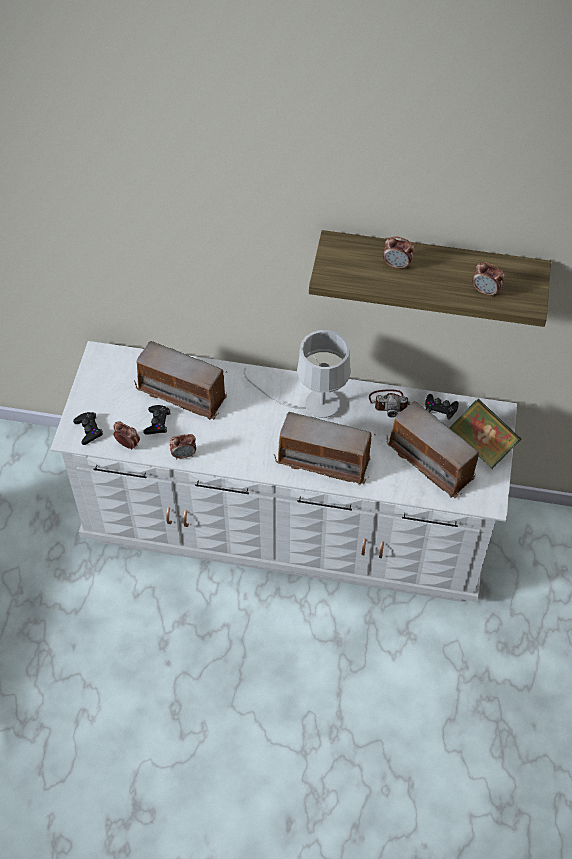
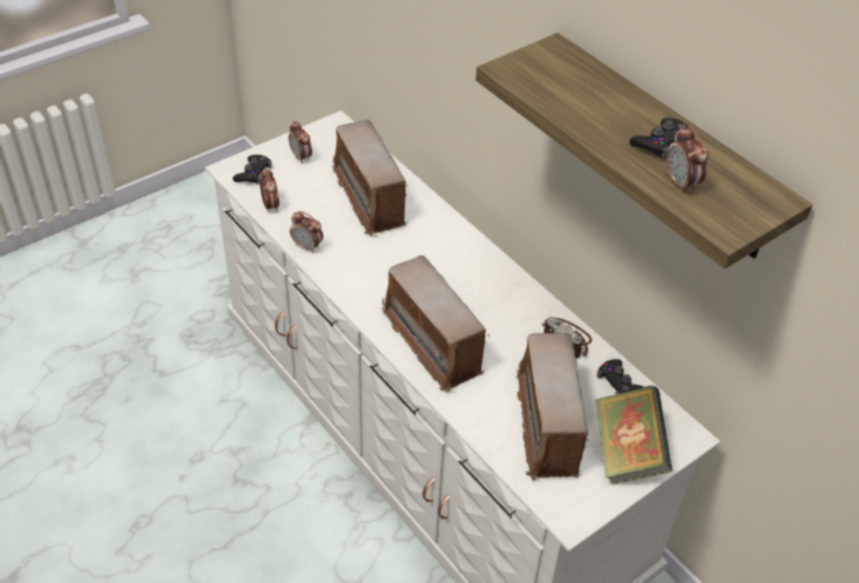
camera: 40 degrees right, 10 degrees down
(157, 422) = (317, 206): black game controller -> black game controller (661, 143)
(311, 404) = (481, 287): white table lamp -> none
(397, 265) = (601, 102): alarm clock -> alarm clock (301, 157)

